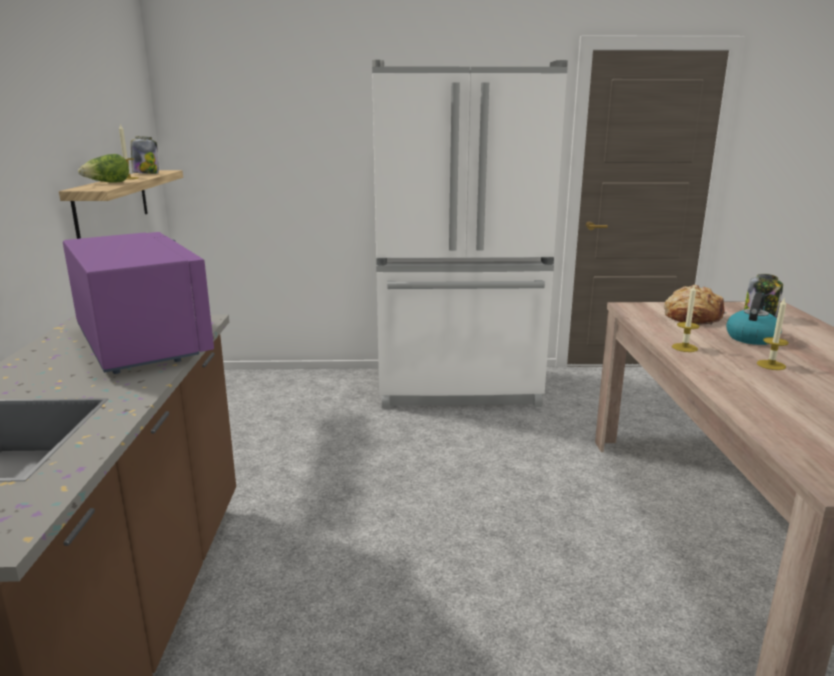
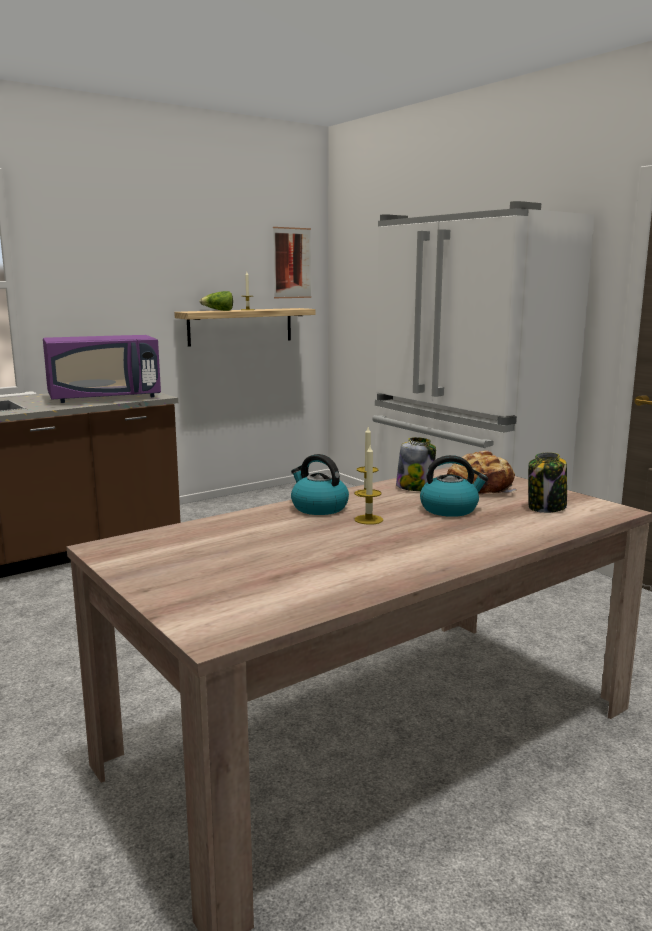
camera: 55 degrees right, 5 degrees down
(133, 110) = (292, 263): none -> picture
(141, 344) = (105, 398): purple microwave -> purple microwave turned 45 degrees clockwise
(146, 173) = (278, 309): jar -> jar (414, 487)
(723, 371) = (318, 508): none -> kettle

